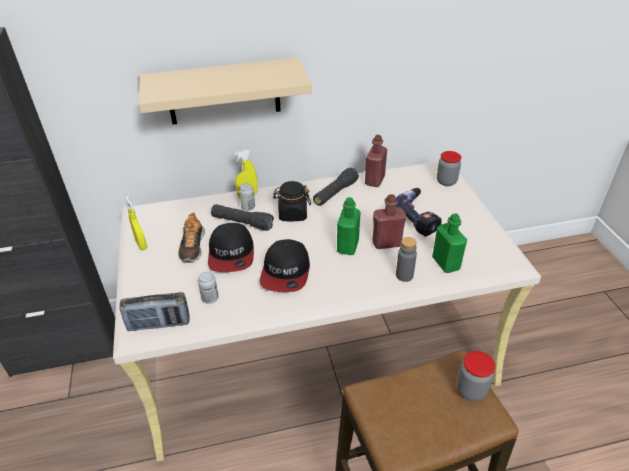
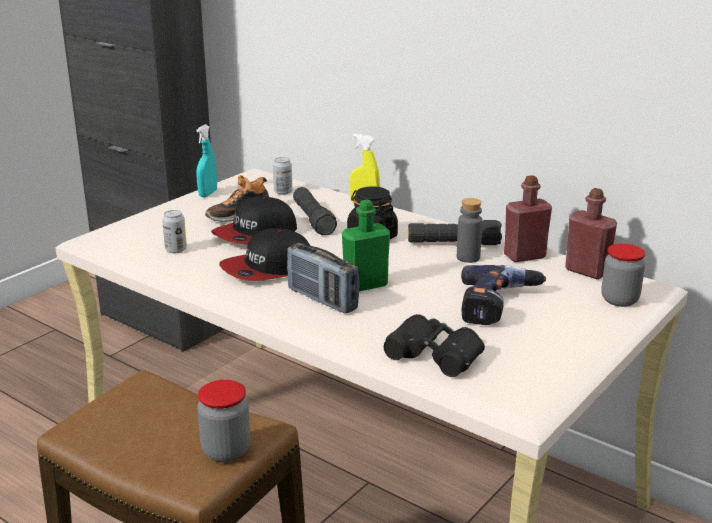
camera: 50 degrees right, 15 degrees down
(141, 245) = (208, 194): yellow spray bottle -> turquoise spray bottle
(159, 324) = (112, 243): radio -> radio (322, 299)
(224, 92) = (376, 55): beige shelf -> none
(248, 207) = (343, 213): can -> can (283, 192)
(386, 243) = (410, 304): red bottle -> red bottle (587, 271)
(404, 275) = (366, 335): grey bottle -> grey bottle (468, 257)
(446, 263) = (435, 354): green bottle -> black binoculars

